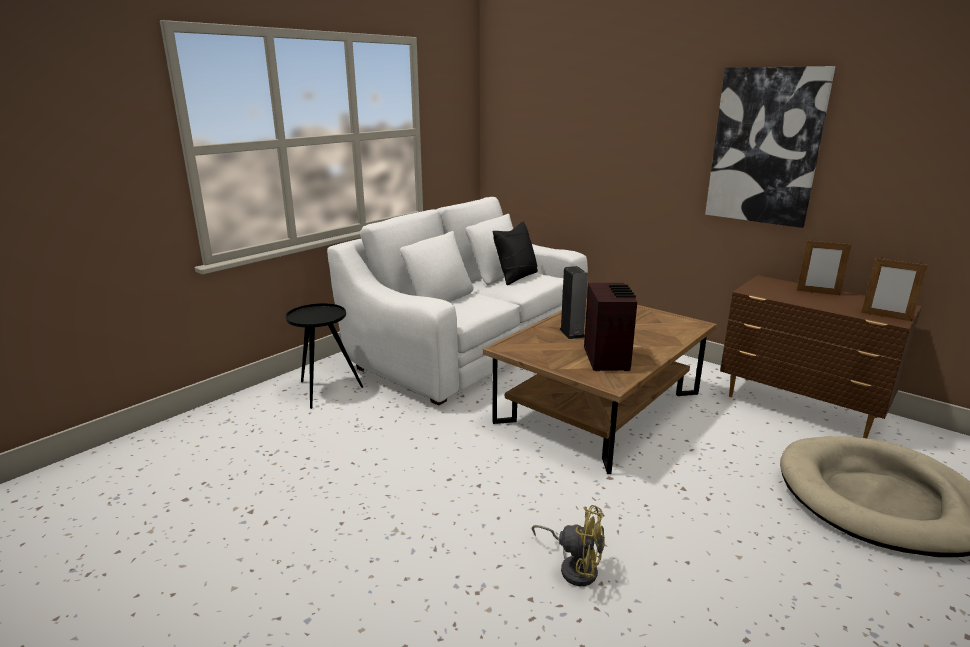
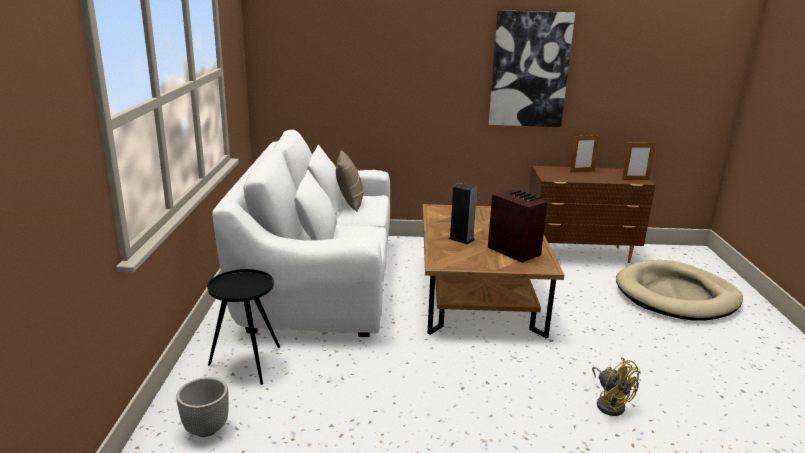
camera: 40 degrees left, 0 degrees up
(237, 422) = (206, 428): none -> planter
(516, 277) = (350, 203): black pillow -> beige pillow
(574, 567) = (610, 403): yellow fan -> yellow fan turned 75 degrees clockwise

